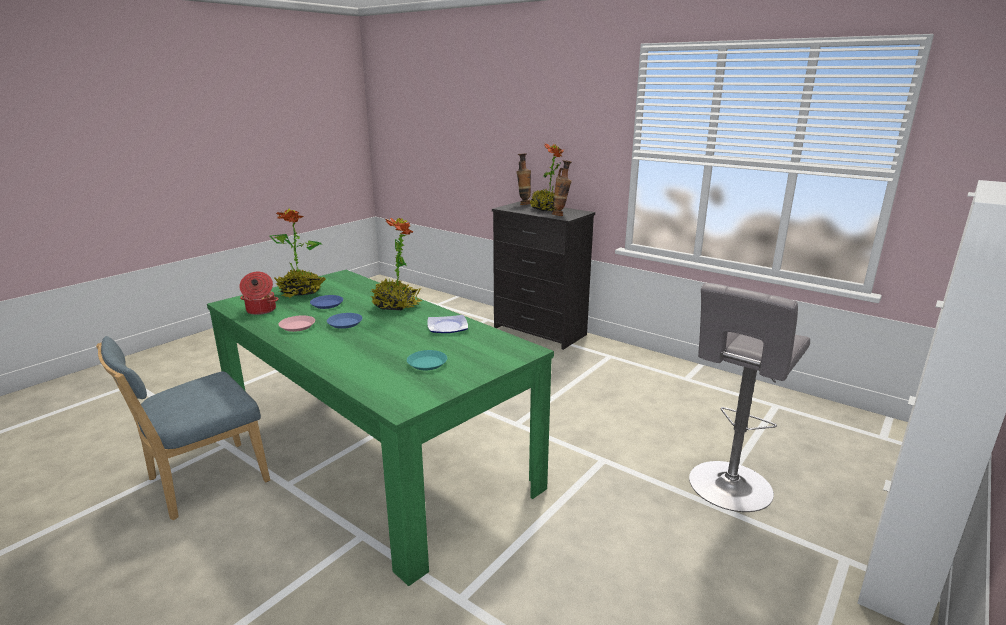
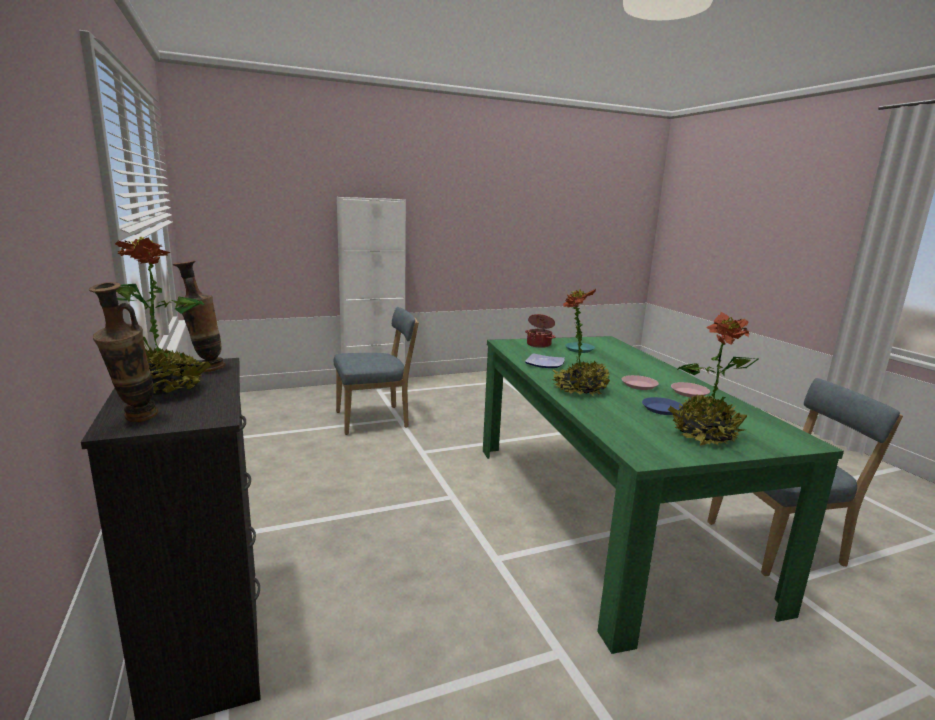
camera: 150 degrees left, 5 degrees down
(260, 310) = (746, 420): cooking pot -> cooking pot (539, 344)
(345, 323) = (639, 385): blue plate -> pink plate
(728, 488) = (376, 419): grey stool -> blue chair

